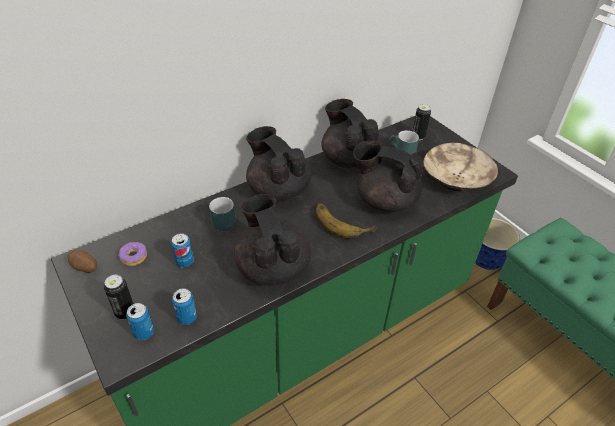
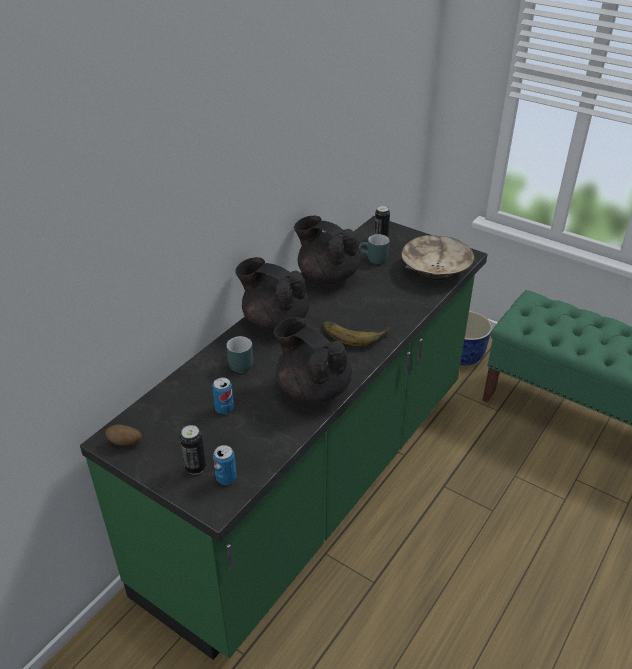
camera: 20 degrees left, 5 degrees down
(133, 257) = (169, 419): donut -> none
(187, 317) = (259, 453): can -> none
(384, 200) = (381, 304): black teapot -> none

